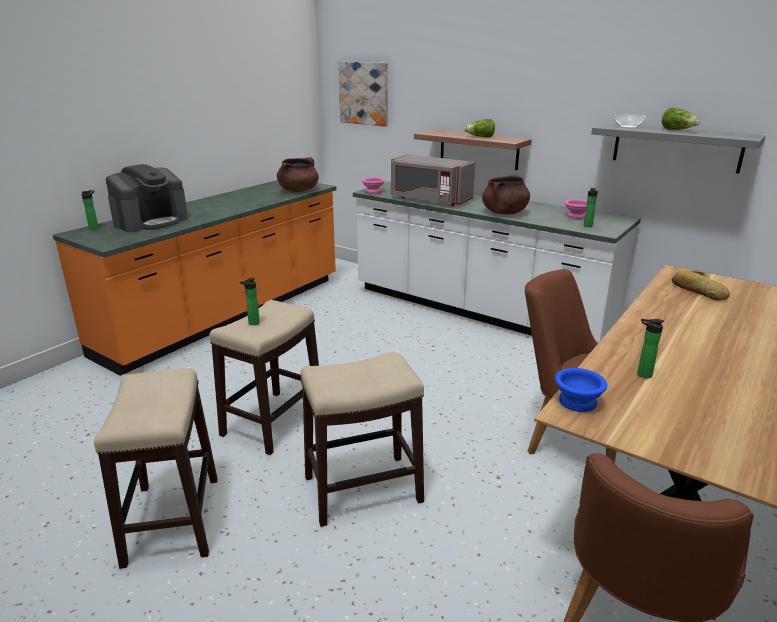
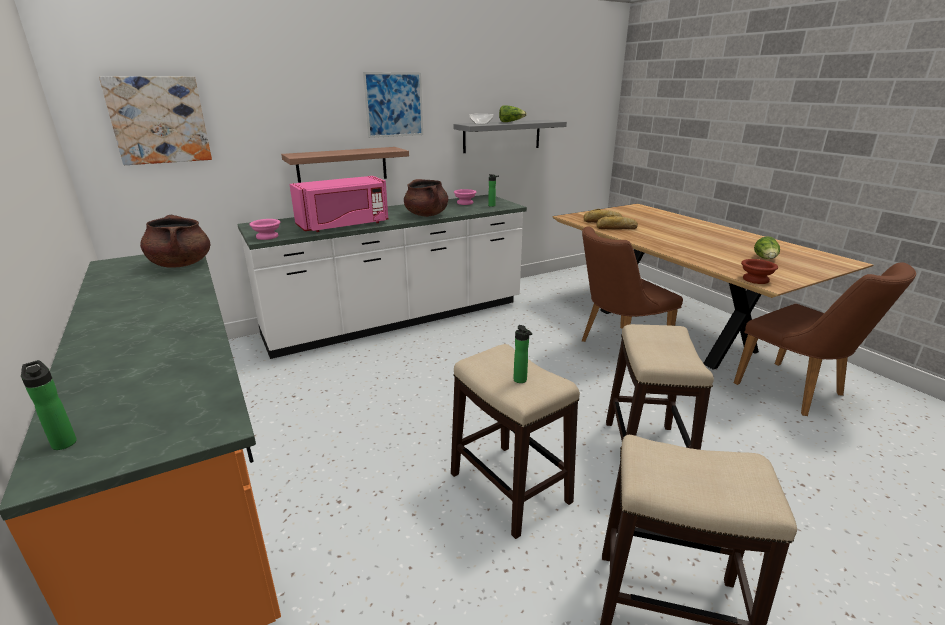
camera: 65 degrees left, 0 degrees up
(151, 221) = (134, 376): coffee machine -> none
(429, 200) = (344, 225): grey microwave -> pink microwave
(480, 137) = (360, 151): lettuce -> lettuce (766, 259)
(538, 95) = (394, 105): none -> picture
(577, 401) = (754, 279): blue bowl -> brown bowl
(641, 374) = (719, 259): bottle -> none
(678, 302) = (616, 228): none -> bread

